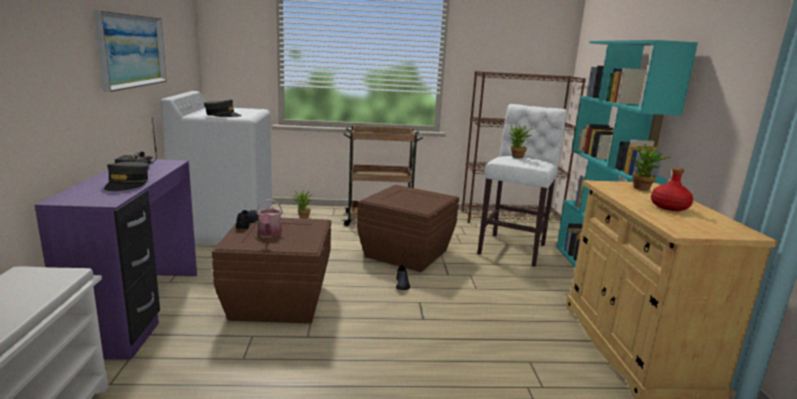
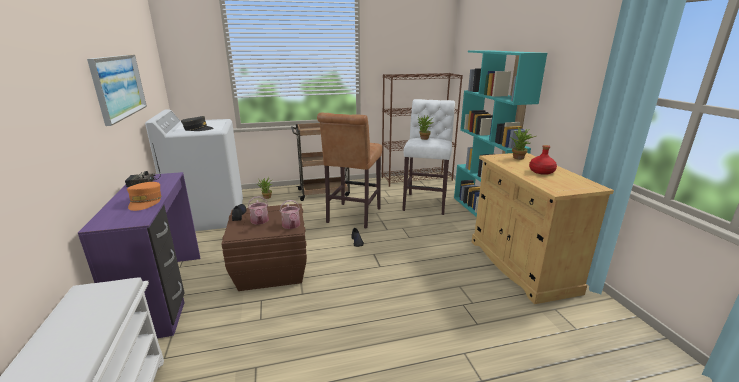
camera: 10 degrees left, 5 degrees up
(127, 184) = (145, 202): grey cap -> orange cap
(307, 243) = (291, 226): none -> watering can
(406, 253) = (352, 217): brown storage box -> brown stool

